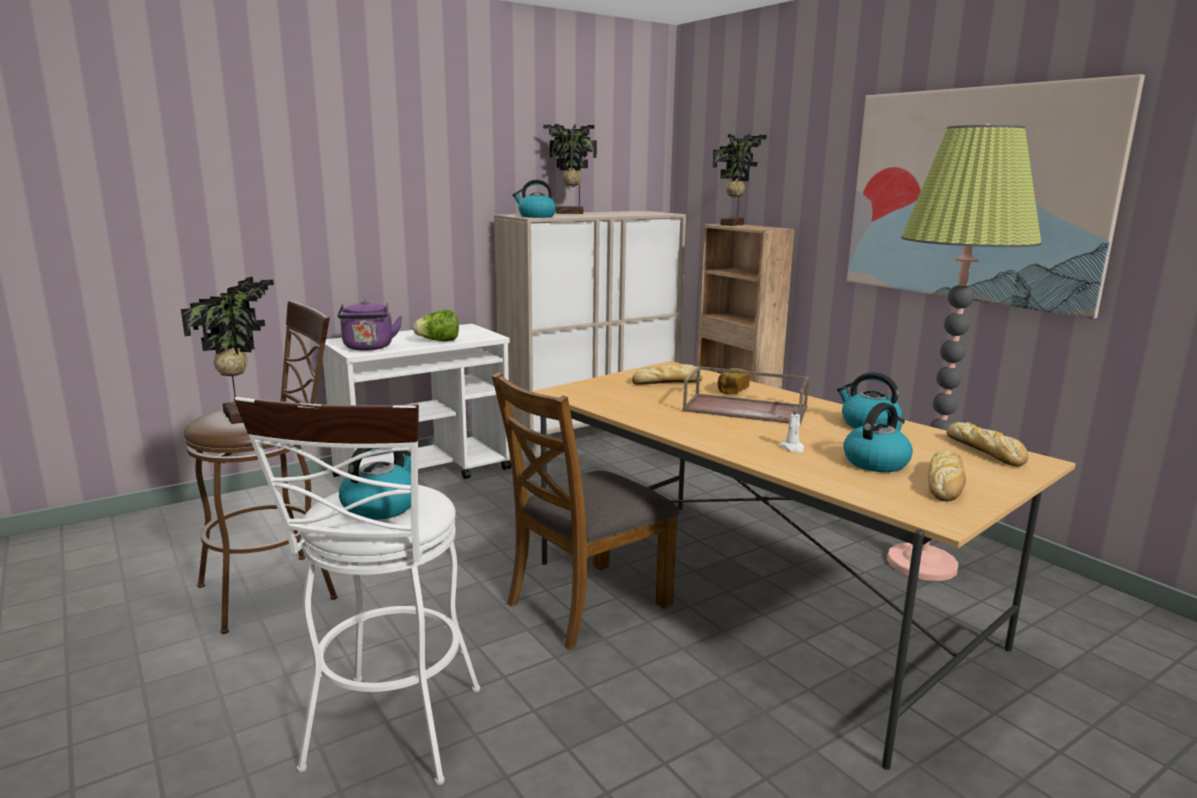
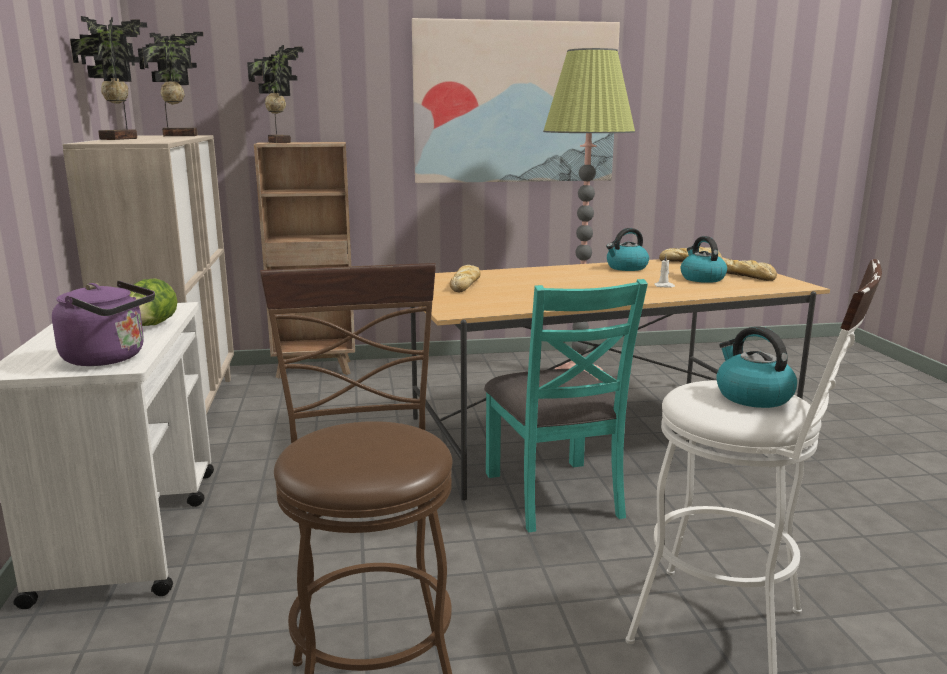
camera: 65 degrees left, 0 degrees up
(242, 416) = (370, 446): potted plant -> potted plant (180, 136)
(536, 216) = (144, 142): kettle -> none
(586, 603) = (554, 494): brown chair -> turquoise chair
(732, 391) = (512, 276): bread -> none
(746, 409) = (566, 280): brown tray -> none

